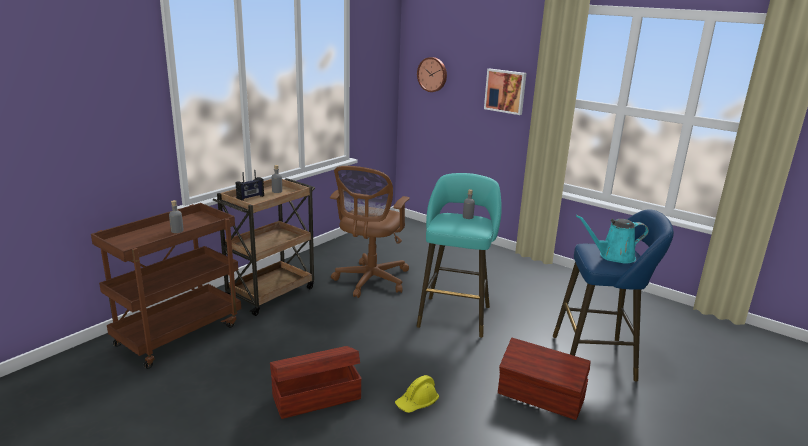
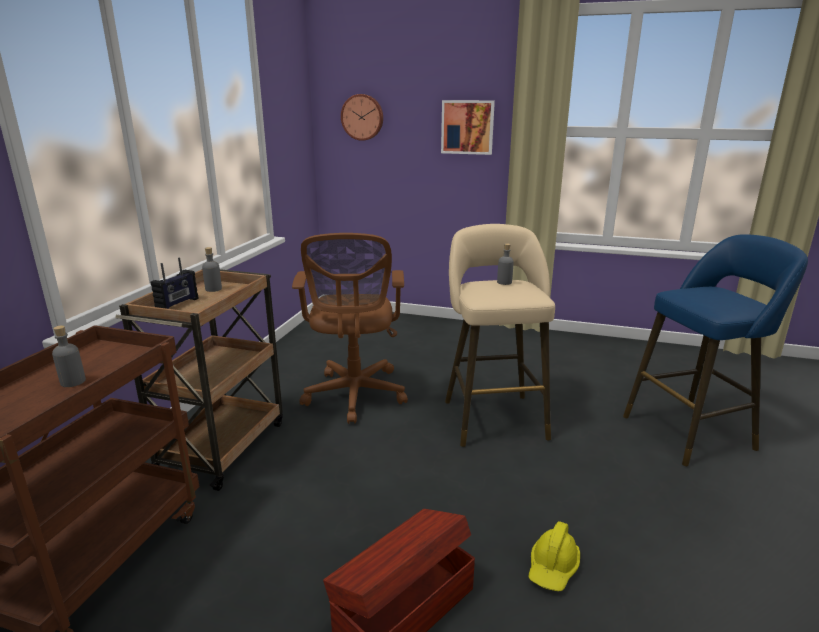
camera: 20 degrees left, 0 degrees up
(455, 314) = (492, 416): turquoise stool -> beige stool
(541, 397) = (687, 505): brown storage box -> none
(613, 256) = (723, 299): turquoise watering can -> none

